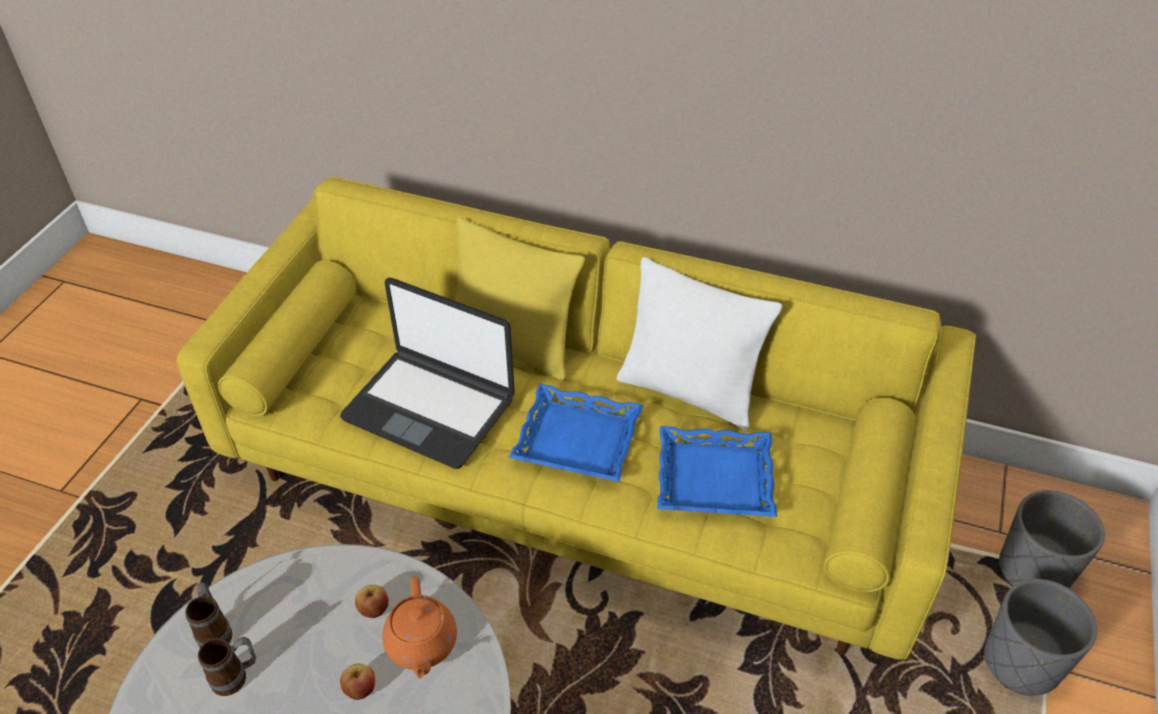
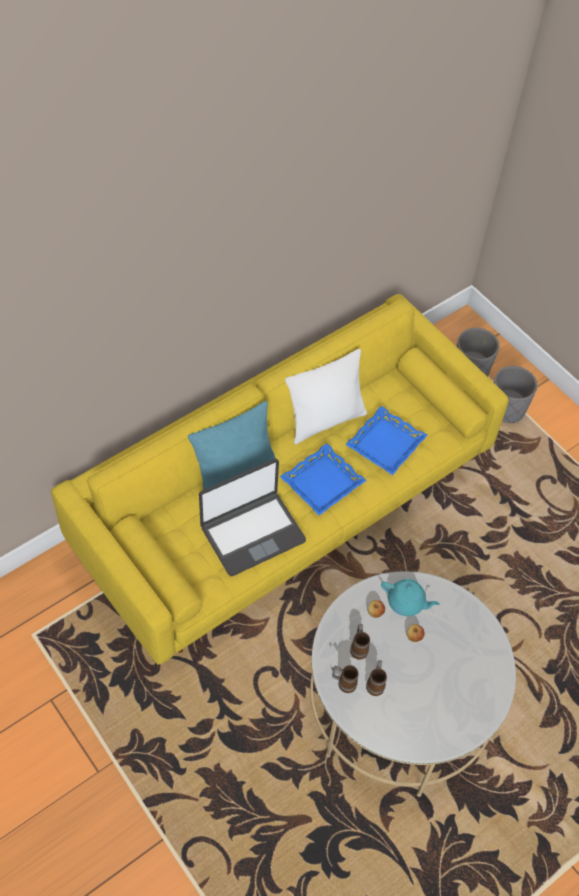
camera: 60 degrees left, 10 degrees up
(294, 619) = (358, 647): none -> mug
(421, 645) = (407, 602): orange teapot -> turquoise teapot
(513, 347) = (235, 474): yellow pillow -> turquoise pillow

